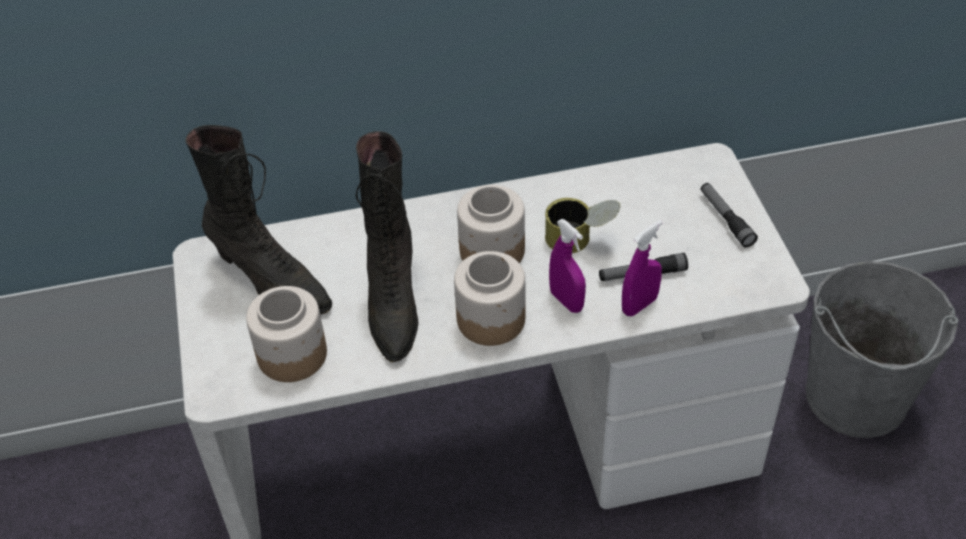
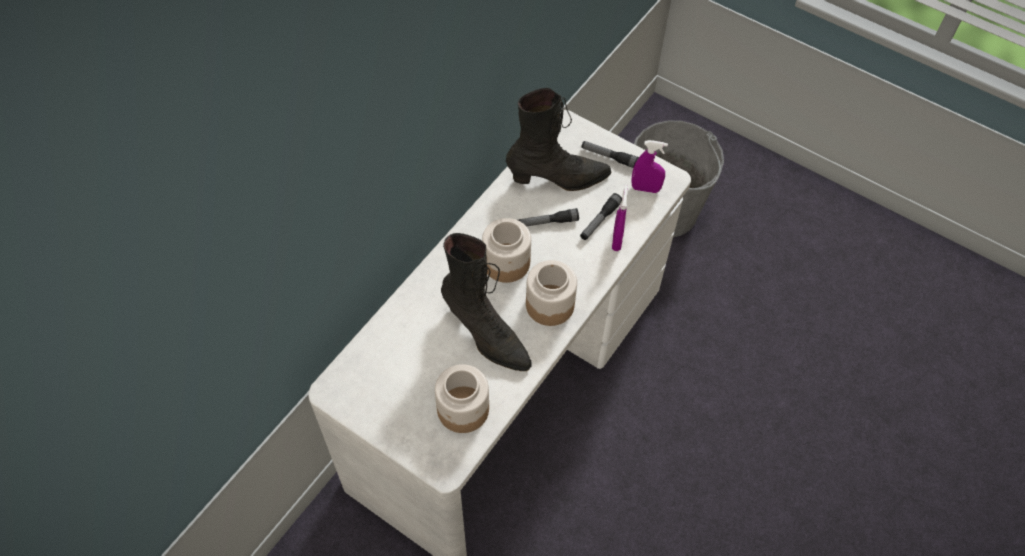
camera: 45 degrees left, 10 degrees up
(270, 282) = (397, 375): black boot -> black boot (558, 179)
(566, 301) = (577, 265): purple spray bottle -> purple spray bottle (645, 188)
(580, 240) = (547, 222): can -> flashlight

